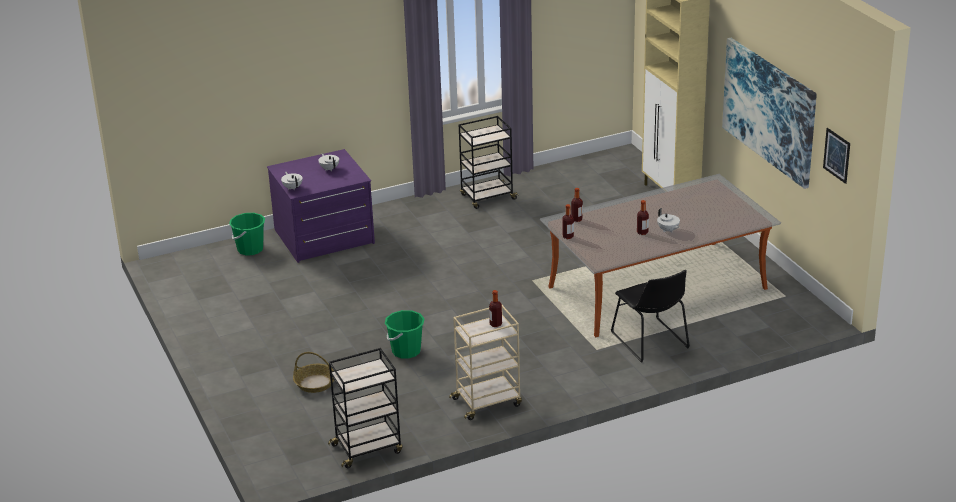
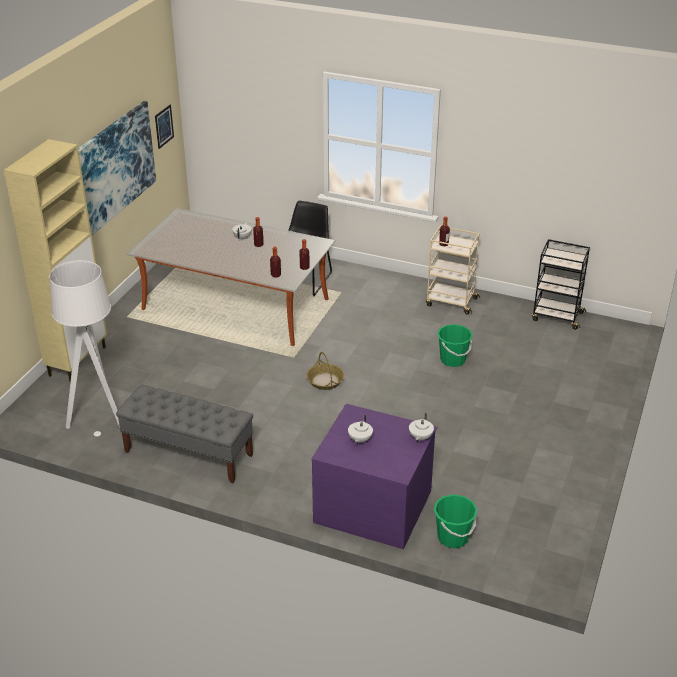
camera: 135 degrees left, 5 degrees up
(315, 383) = (541, 374): basket -> basket (325, 381)
(487, 197) = (188, 453): black cart -> grey bench
(578, 181) = (100, 419): none -> white floor lamp

